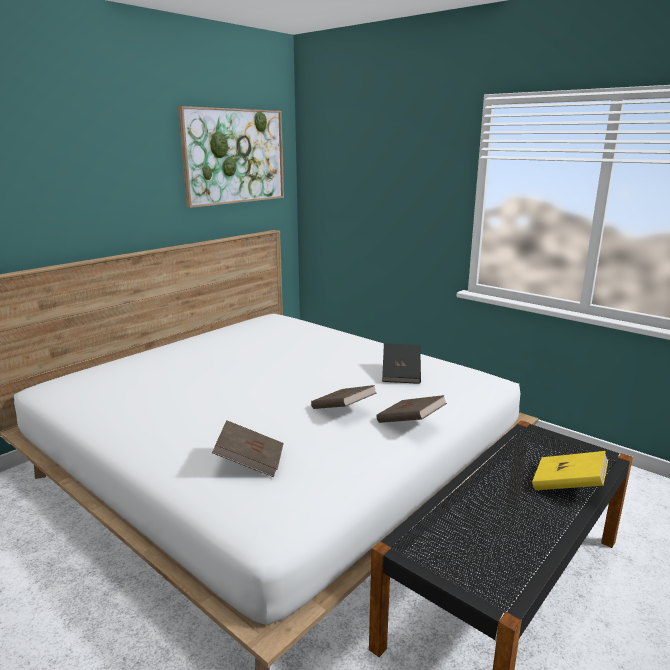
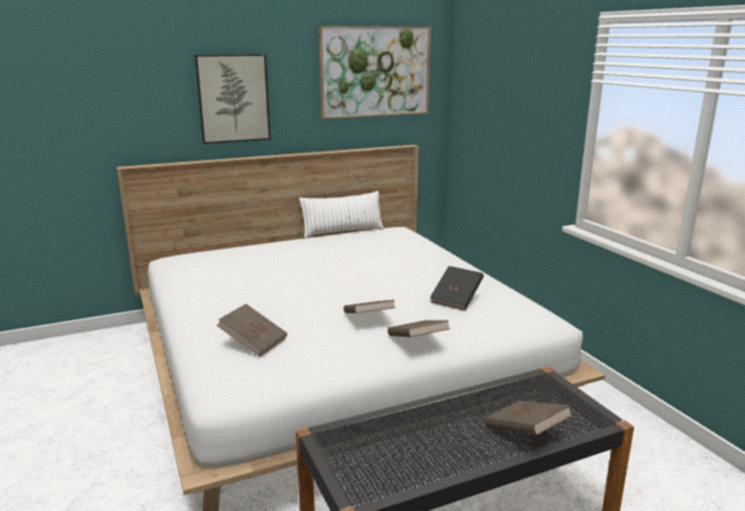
camera: 25 degrees right, 0 degrees up
(93, 188) = (233, 98): none -> picture
(221, 326) = (342, 232): none -> white pillow
(567, 486) = (525, 432): yellow book -> brown book

